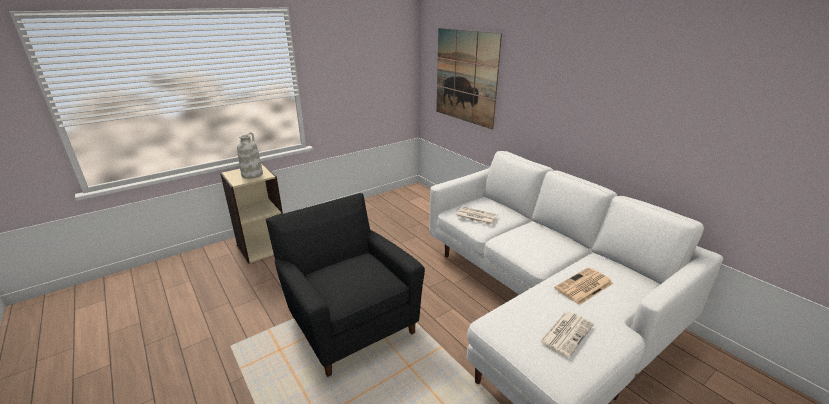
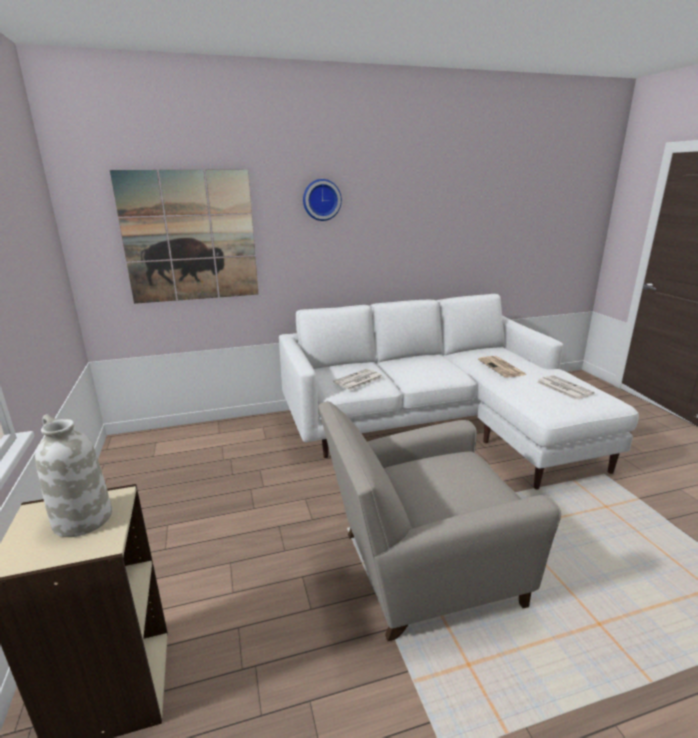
camera: 70 degrees left, 5 degrees down
(348, 320) = (419, 569): black armchair -> beige armchair
(547, 65) = (321, 200): none -> wall clock

